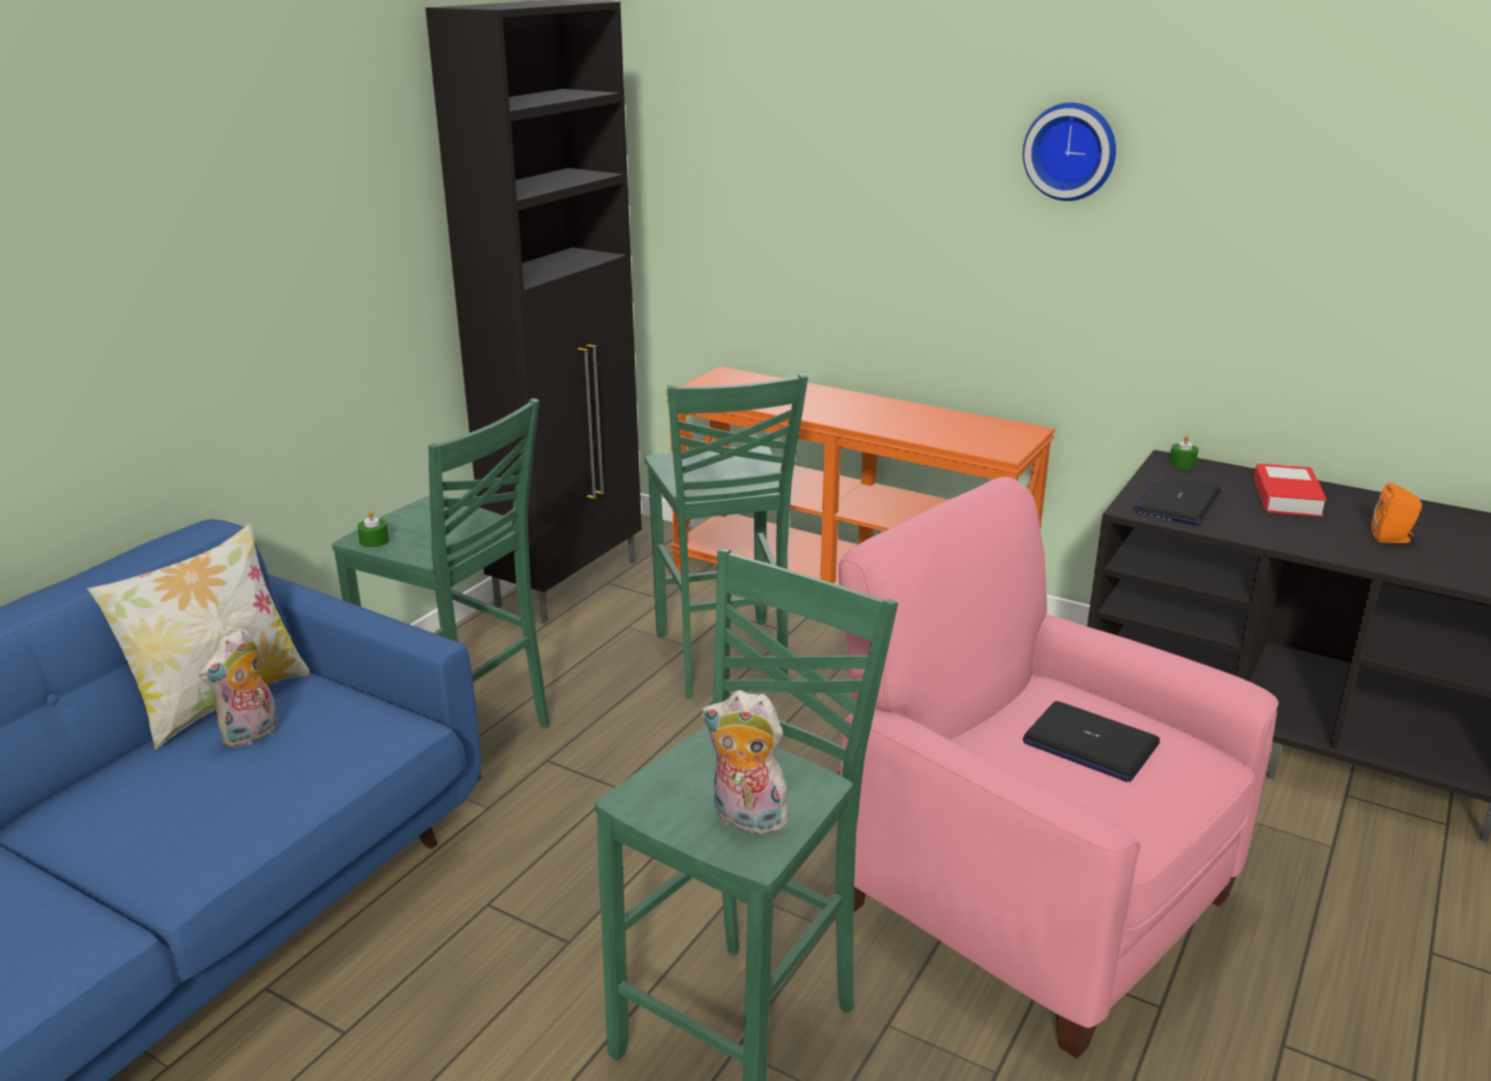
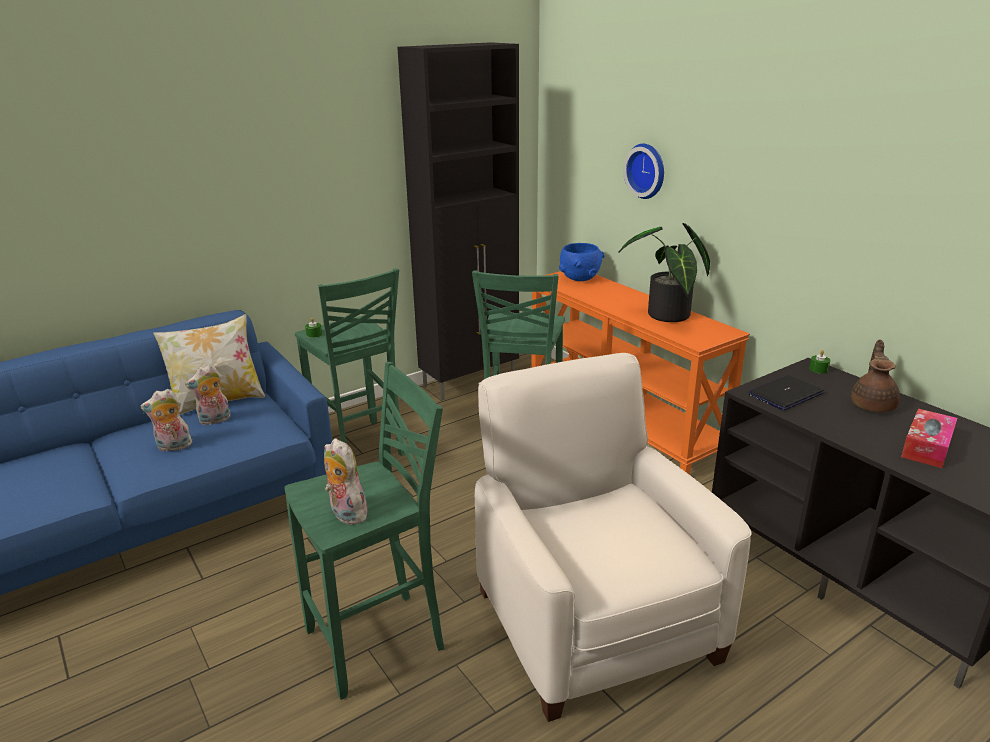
camera: 25 degrees right, 0 degrees up
(211, 801) = (173, 447): none -> plush toy
(743, 383) = (579, 278): none -> blue bowl
(926, 422) = (667, 317): none -> potted plant
(1028, 897) = (593, 622): pink armchair -> white armchair
(1071, 151) = (769, 147): wall clock -> wall clock (647, 170)
(1089, 744) = (617, 531): laptop -> none
(1286, 497) = (873, 405): book -> brown teapot
(1392, 538) = (926, 447): orange speaker -> tissue box

